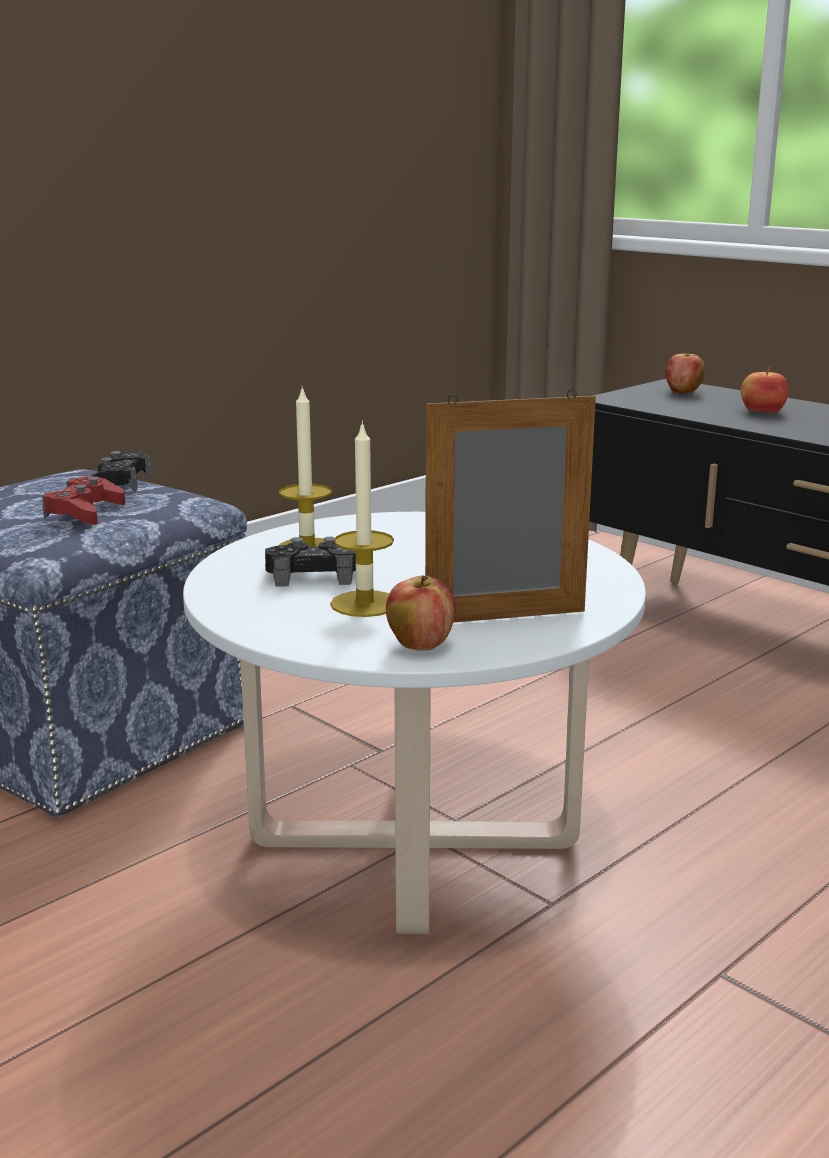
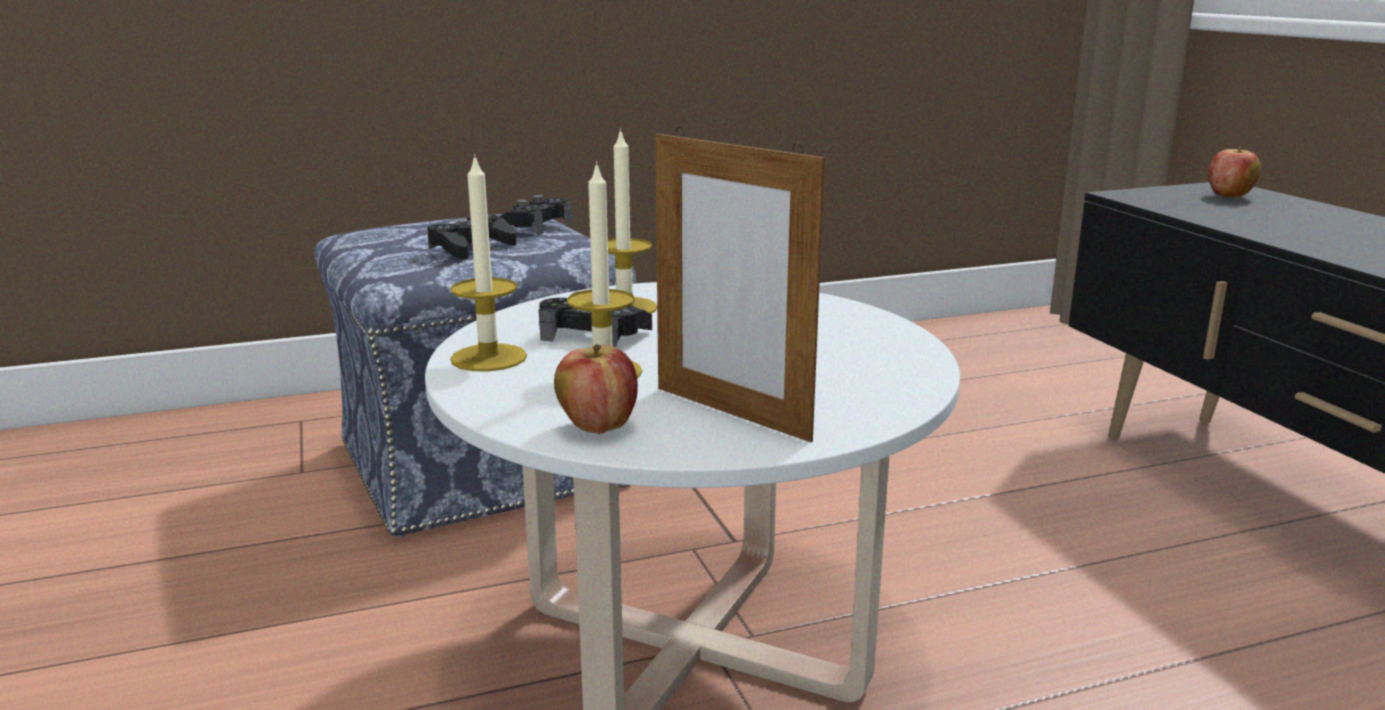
camera: 25 degrees right, 0 degrees up
(84, 512) = (471, 248): red game controller -> black game controller
(250, 608) = (489, 358): none -> candle
(506, 617) = (731, 413): picture frame -> picture frame turned 150 degrees counterclockwise
(762, 411) = (1313, 224): apple -> none

